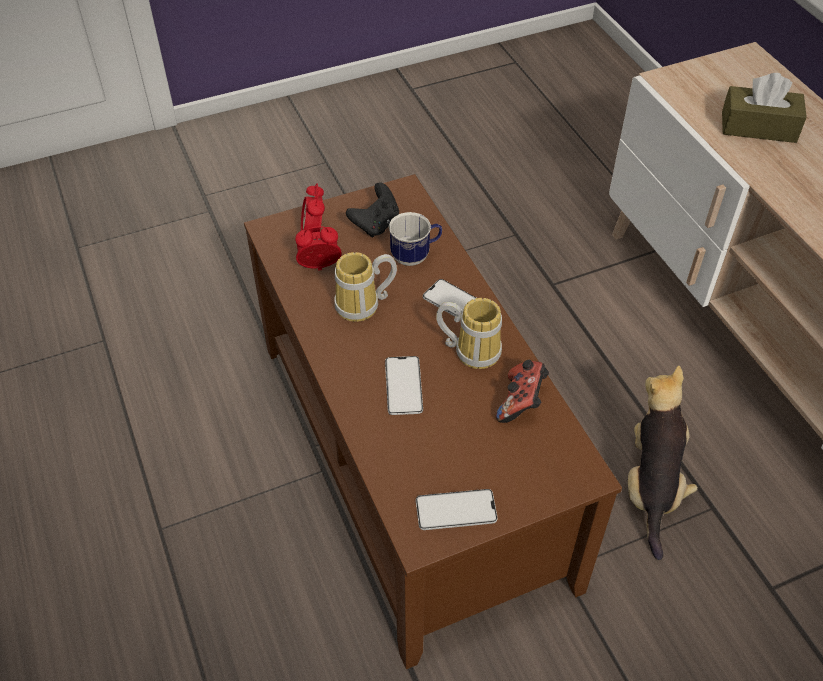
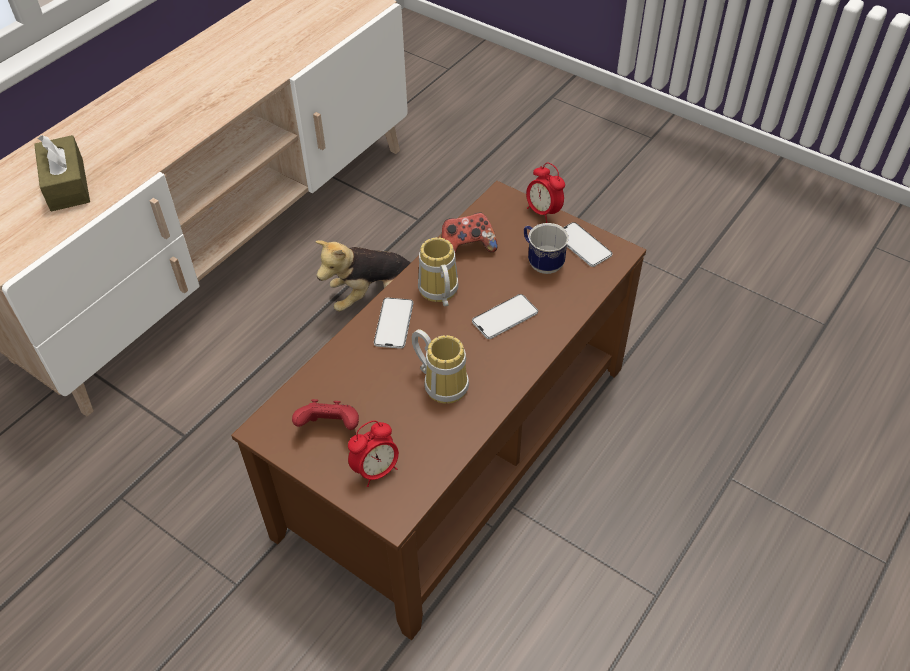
camera: 120 degrees left, 0 degrees up
(319, 268) = (418, 440): alarm clock -> alarm clock (543, 212)
(376, 224) = (330, 427): black game controller -> red game controller
(415, 256) = (354, 376): mug -> mug (541, 262)

